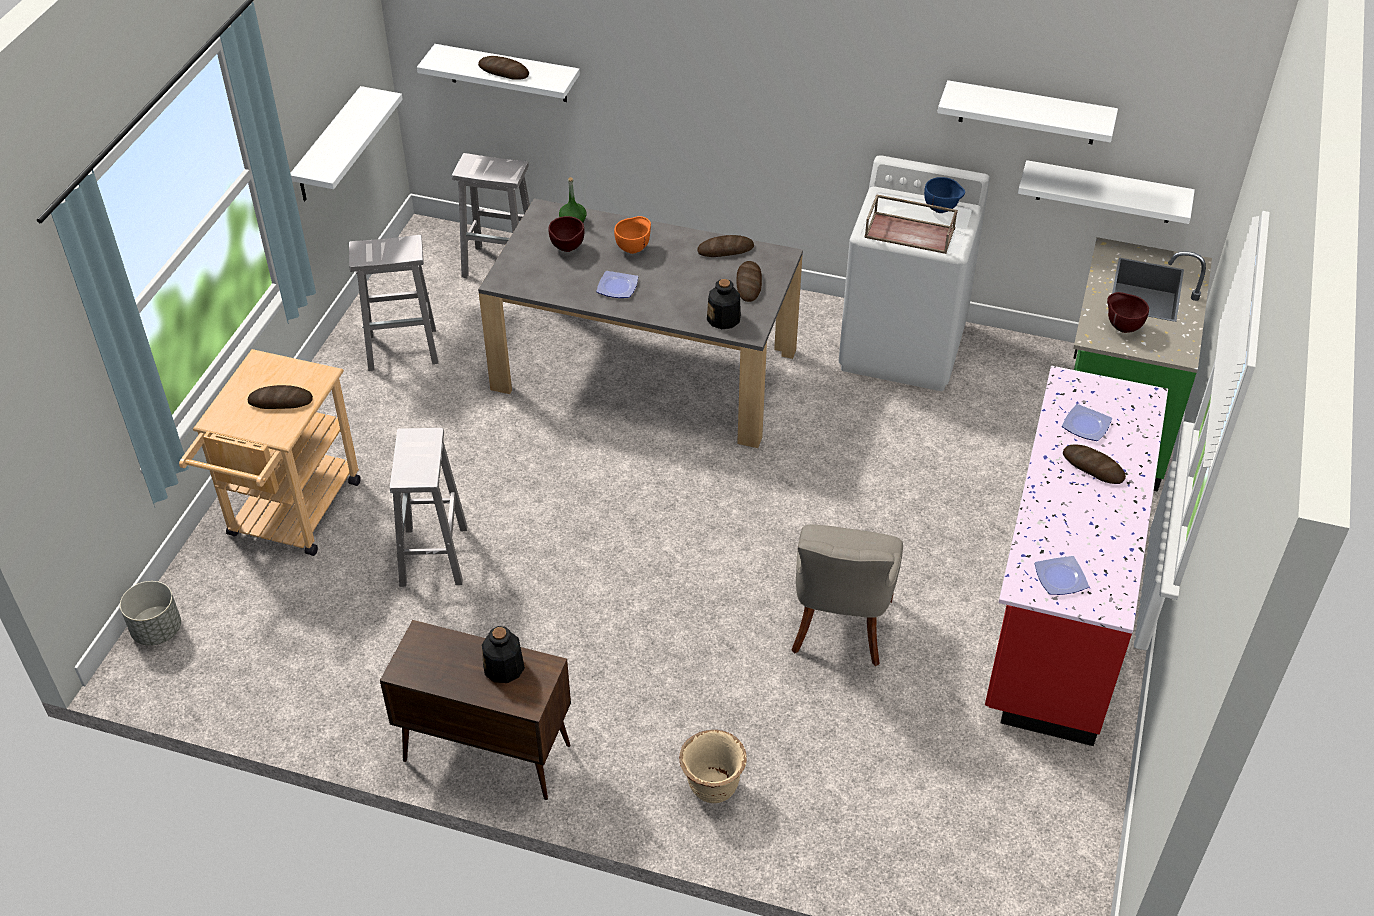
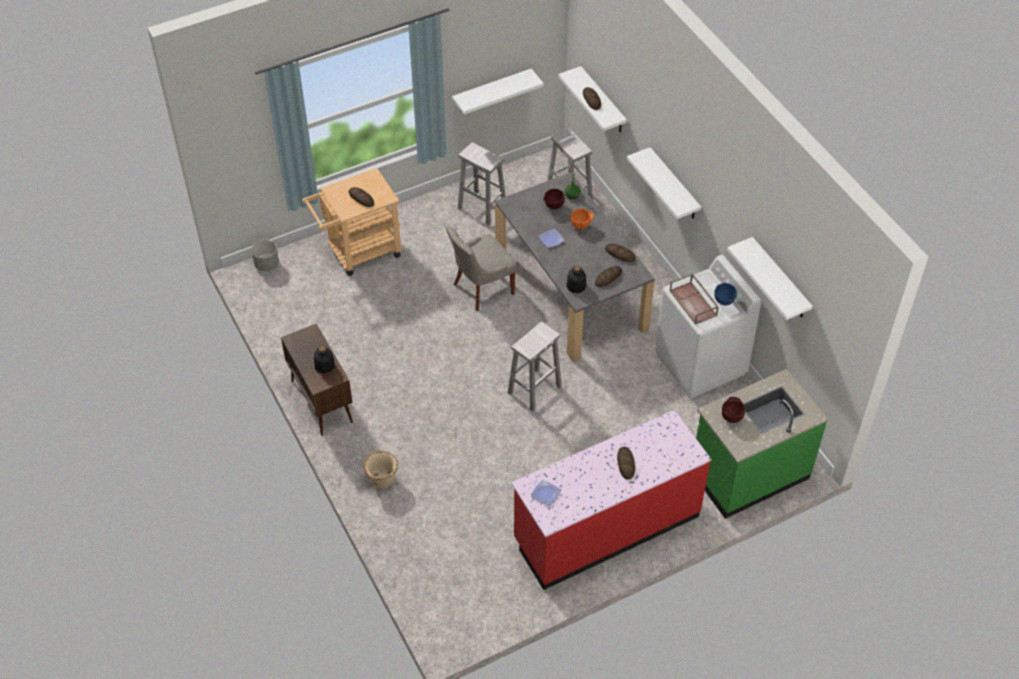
camera: 45 degrees right, 5 degrees up
(434, 557) = (390, 310): white stool -> white stool (534, 390)
(839, 627) = (506, 462): grey chair -> grey chair (481, 289)
(1085, 426) = (649, 445): plate -> none
(1105, 192) = (805, 348): white shelf -> white shelf (674, 185)

